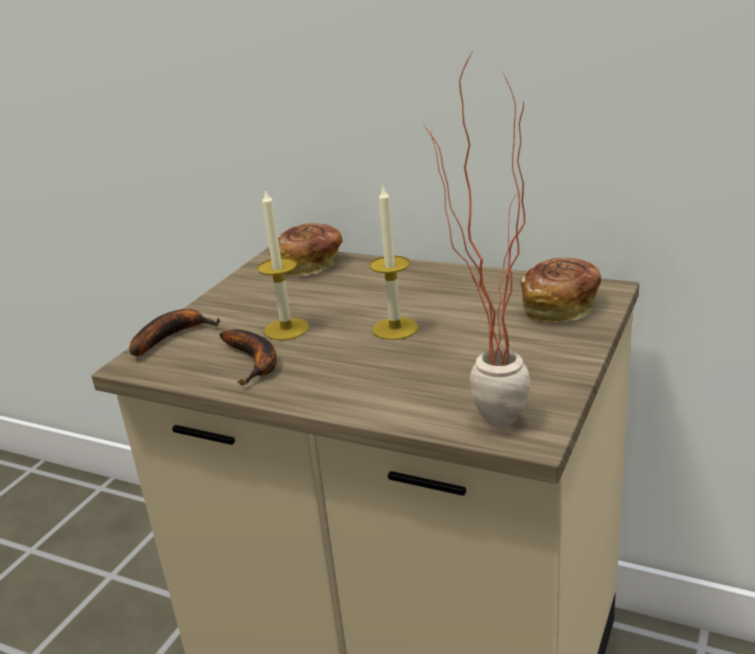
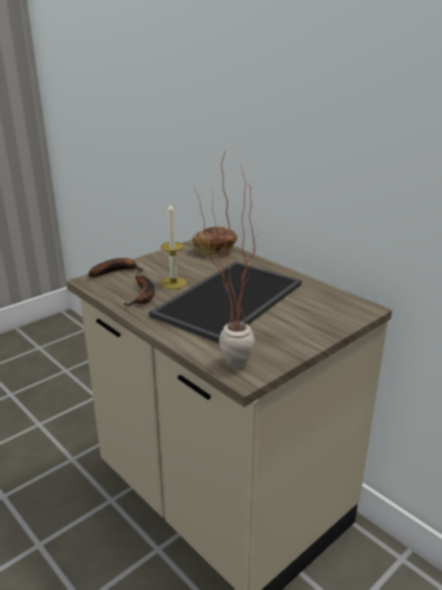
camera: 20 degrees right, 0 degrees up
(395, 328) = (228, 298): candle -> tray
(560, 307) = (329, 312): bread -> none

